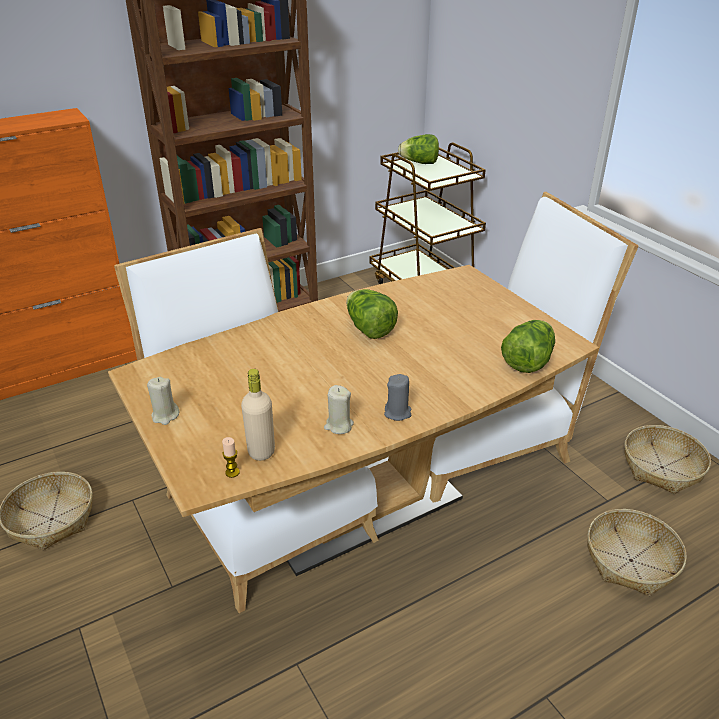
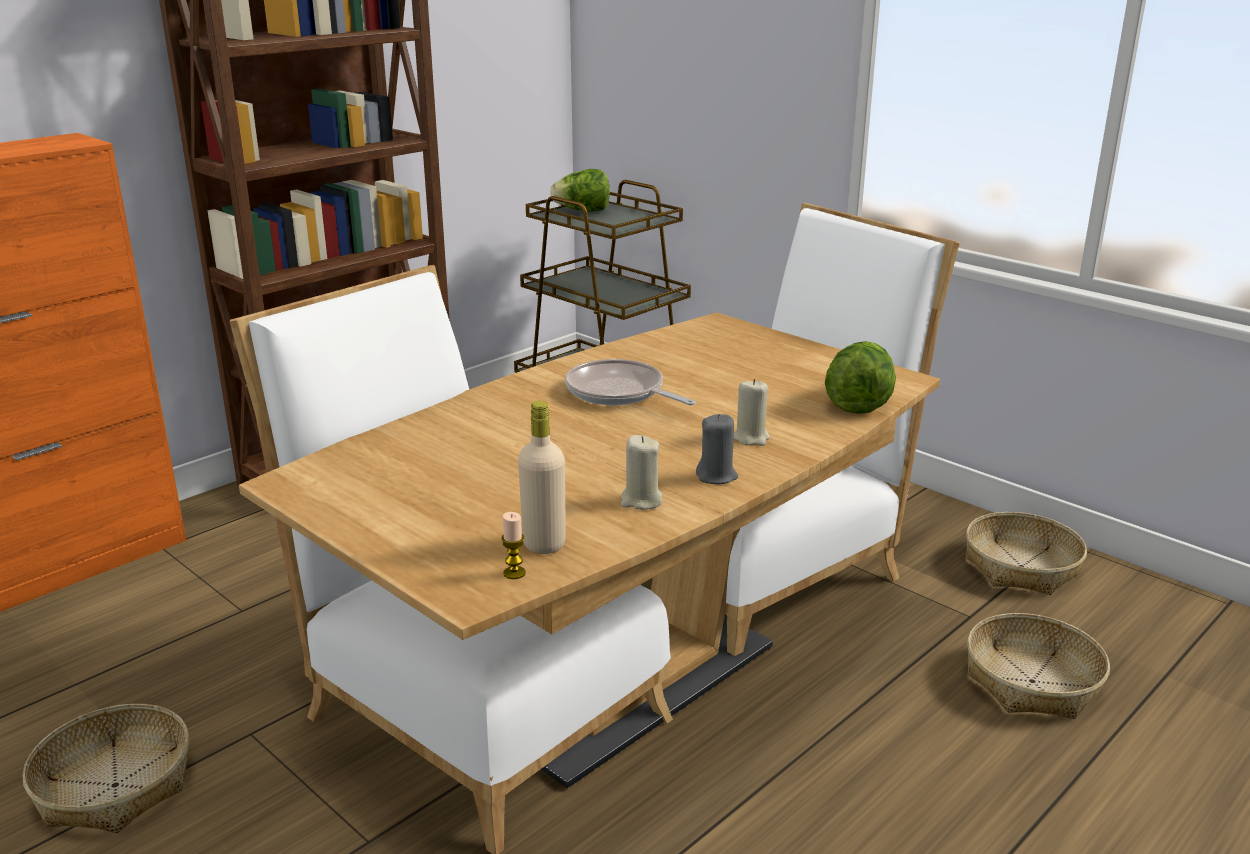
camera: 15 degrees left, 10 degrees down
(165, 416) = (367, 523): beige candle -> beige candle (751, 438)
(369, 329) = (619, 393): lettuce -> frying pan

